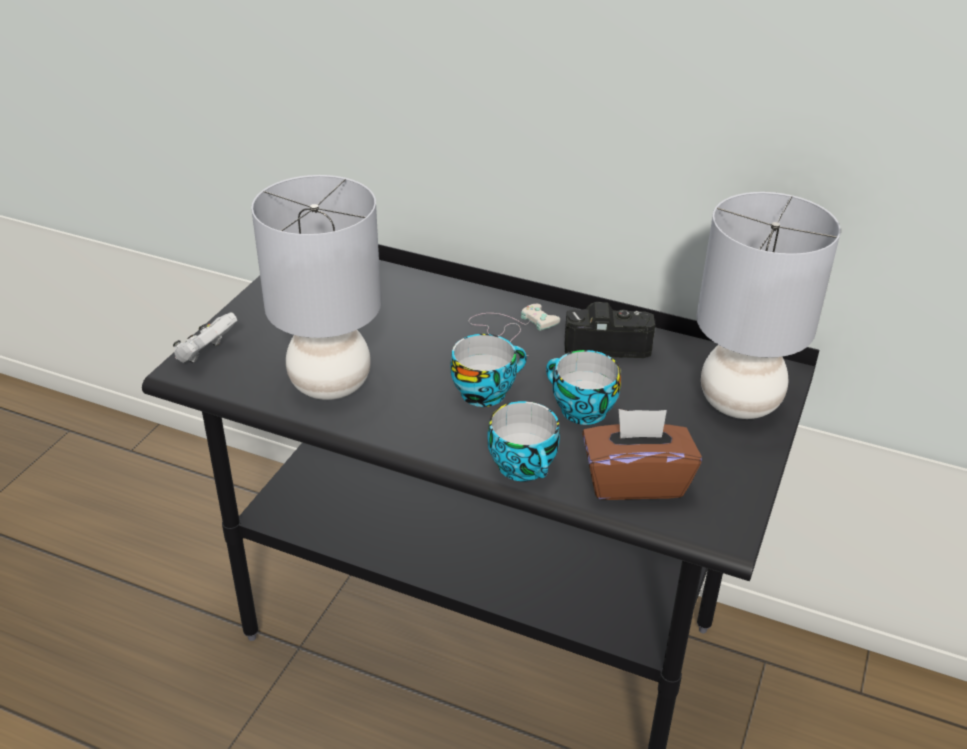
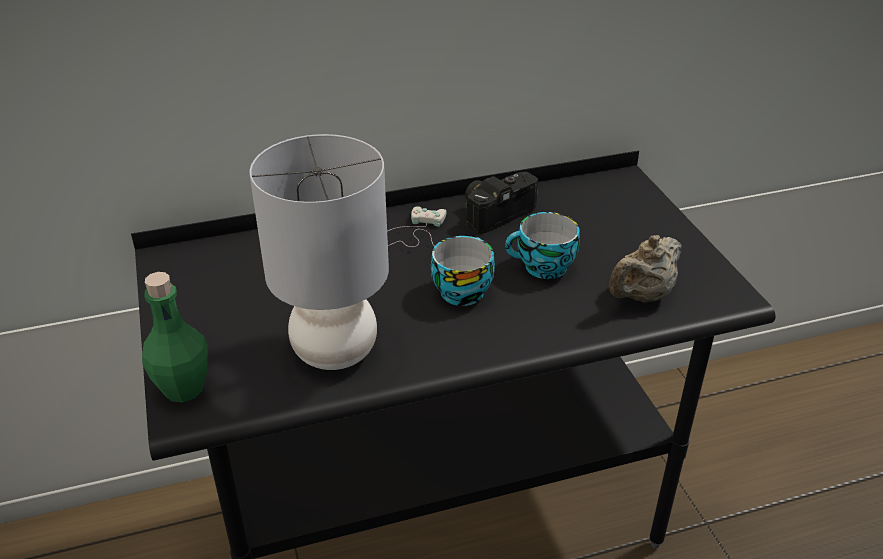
camera: 40 degrees left, 0 degrees up
(206, 354) = (183, 388): white game controller -> green bottle
(525, 467) = (564, 328): cup -> none
(635, 481) = (642, 296): brown tissue box -> beige teapot
(738, 402) = (628, 210): grey table lamp -> none

